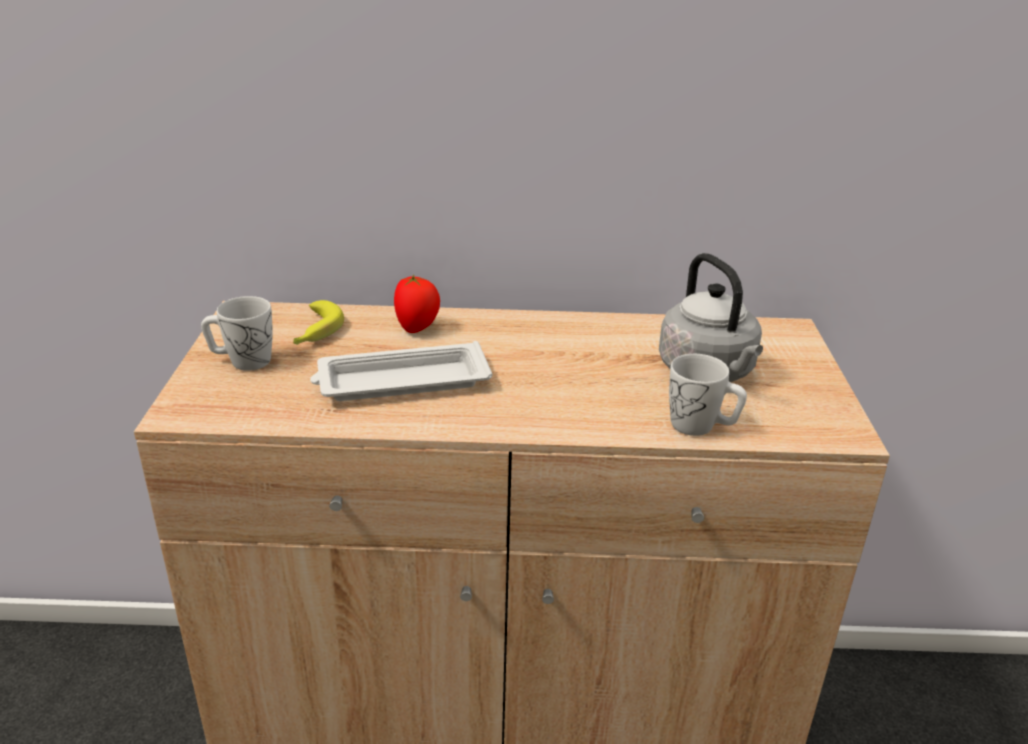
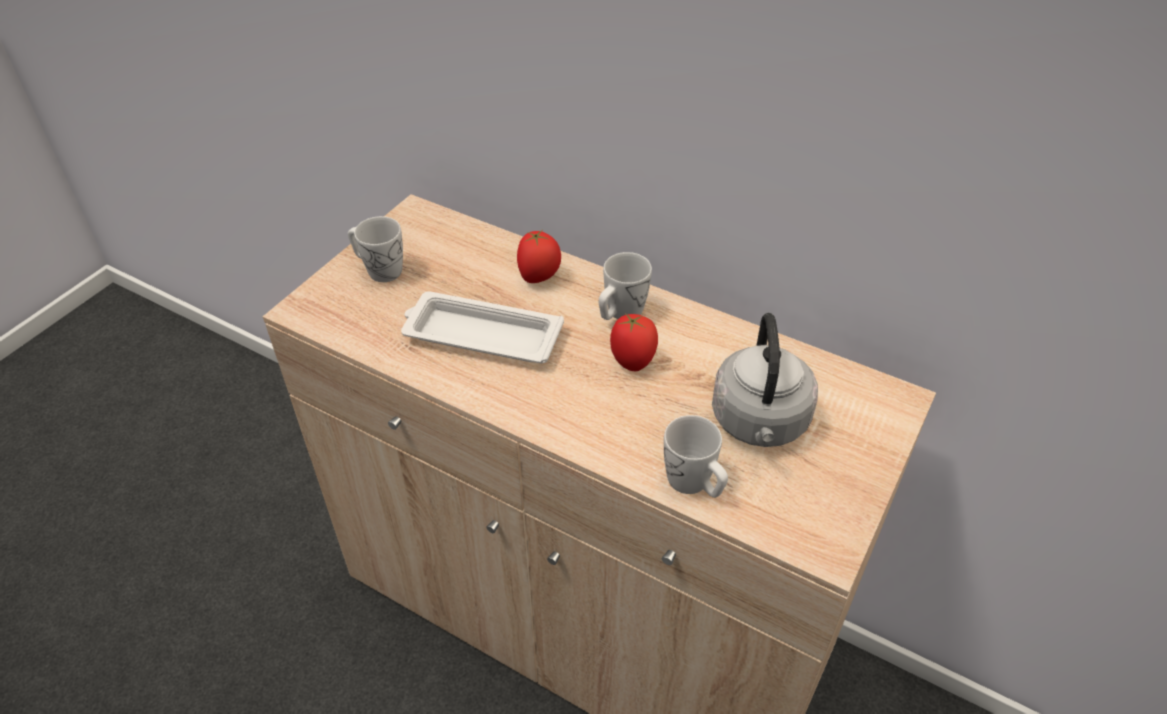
camera: 30 degrees right, 15 degrees up
(314, 332) = (454, 254): banana -> none
(518, 334) = (620, 313): none -> white mug
(562, 362) = (633, 361): none -> tomato

